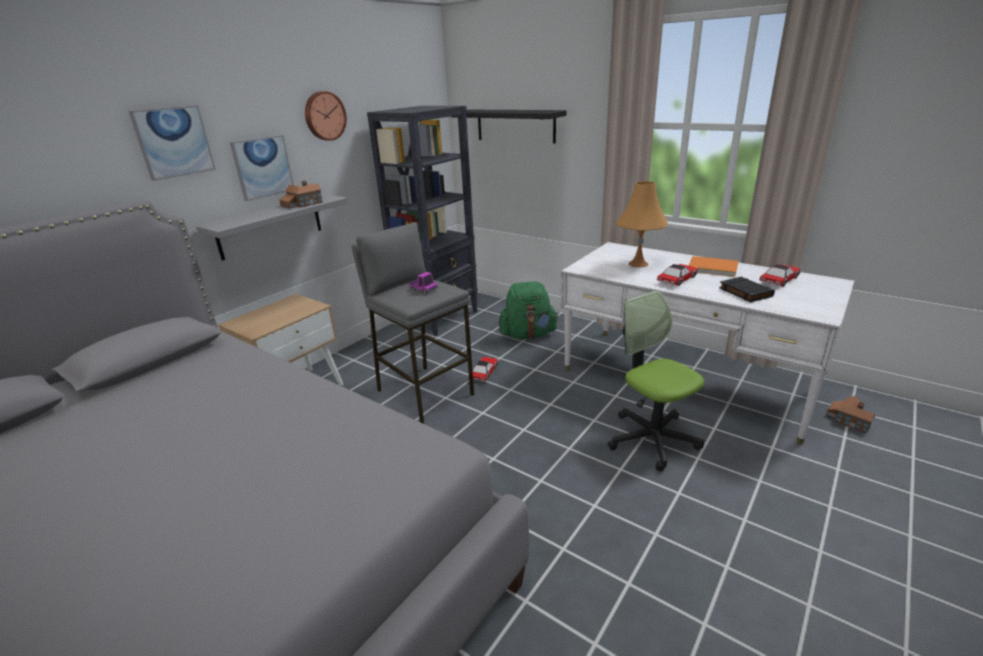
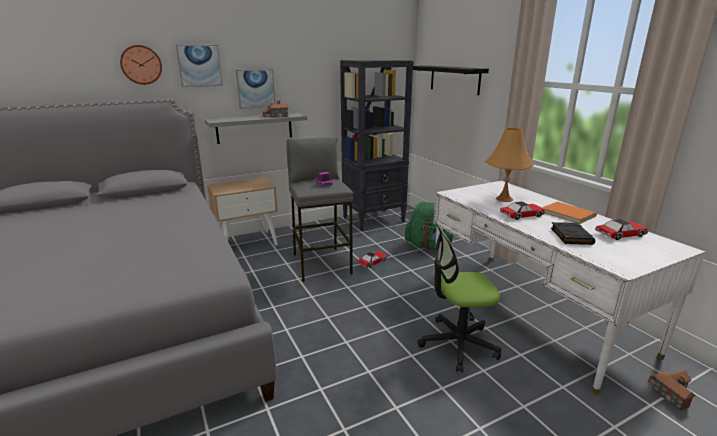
camera: 25 degrees right, 5 degrees down
(324, 116) = (307, 60): wall clock -> wall clock (141, 64)
(652, 438) = (458, 344): office chair -> office chair turned 90 degrees counterclockwise

